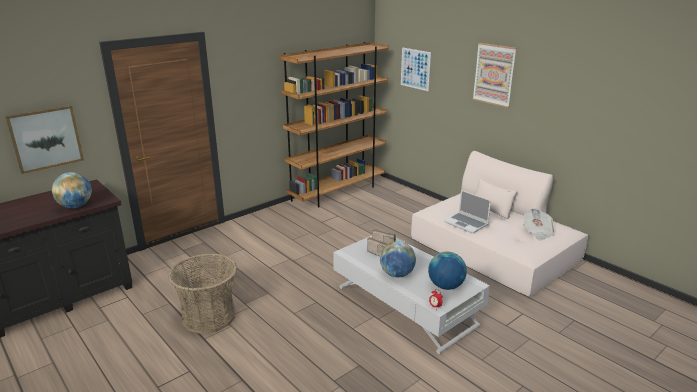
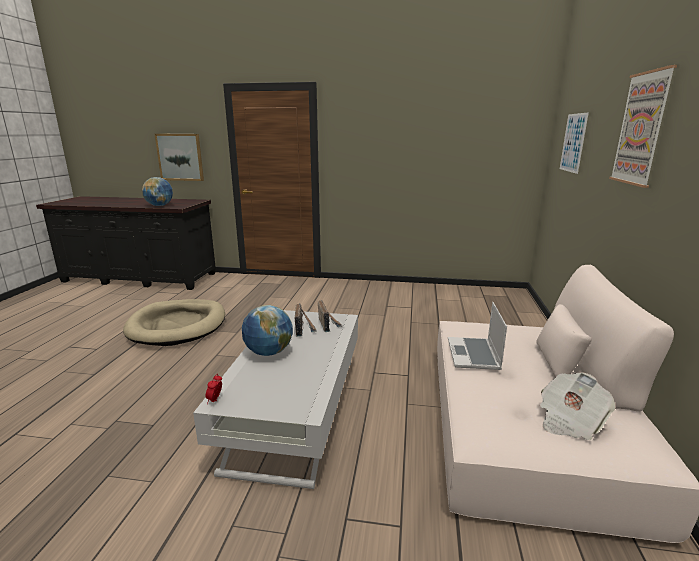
camera: 50 degrees right, 5 degrees down
(209, 316) = (178, 325): basket -> beige dog bed
(337, 192) = (452, 291): brown bookcase -> none
(445, 286) = (276, 391): globe -> none

